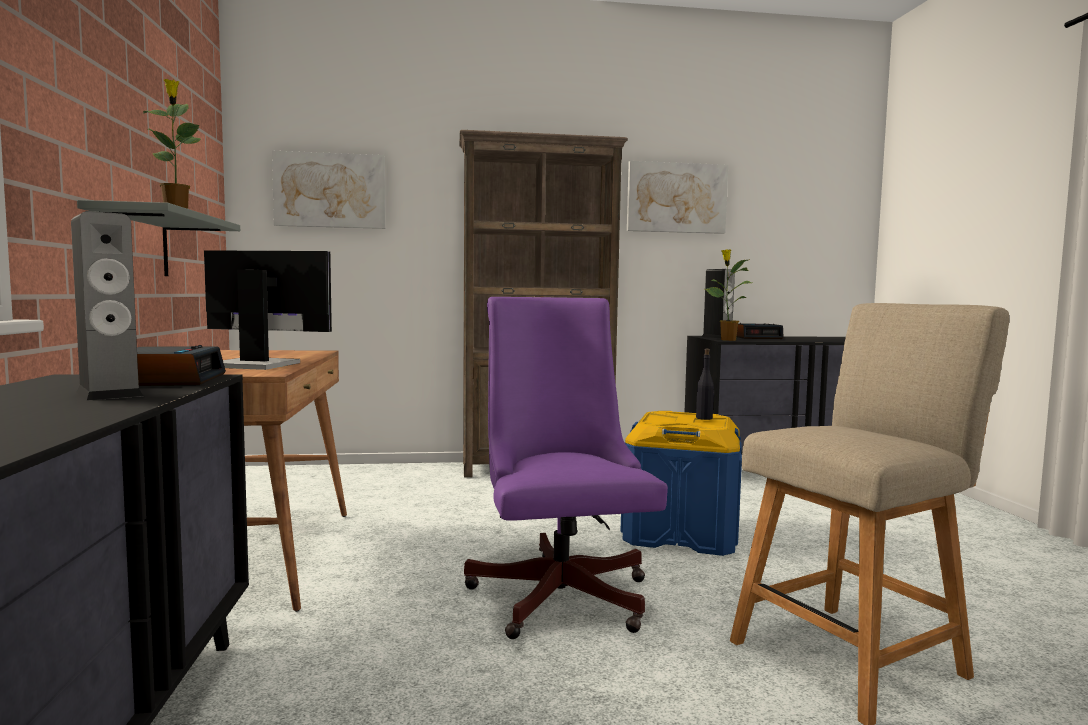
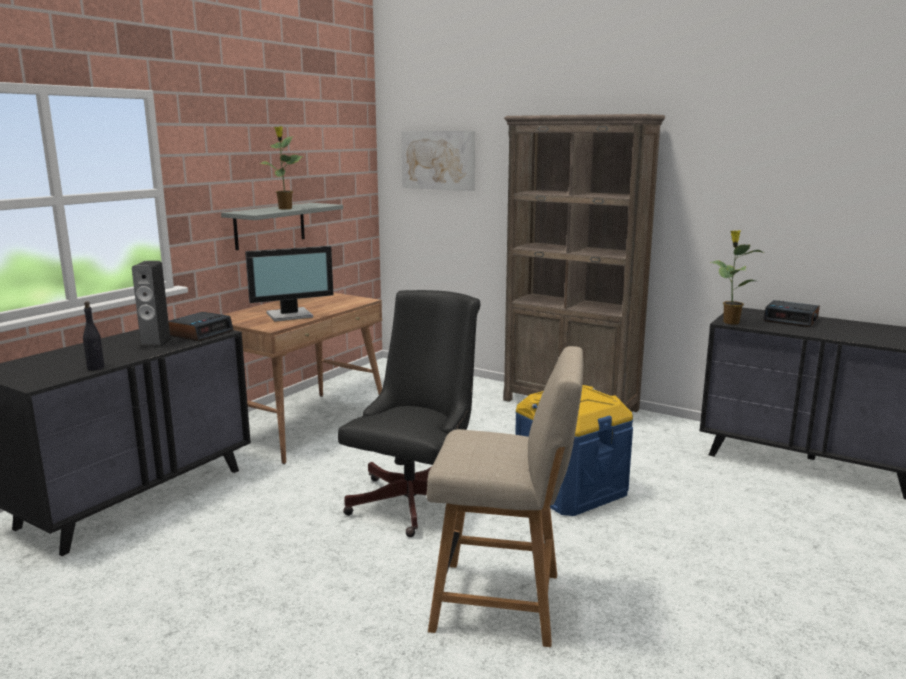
camera: 40 degrees right, 10 degrees up
(255, 364) = (290, 315): monitor -> monitor turned 105 degrees clockwise
(560, 591) = (417, 499): purple office chair -> black office chair
(676, 198) = (732, 162): picture -> none
(704, 418) = (592, 401): black bottle -> black bottle (96, 368)
(717, 337) = (745, 314): speaker -> none

